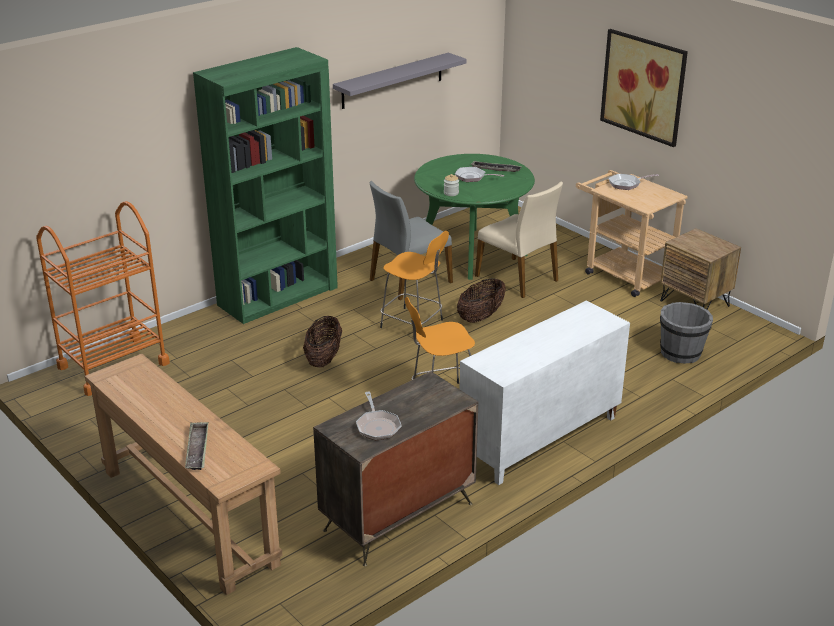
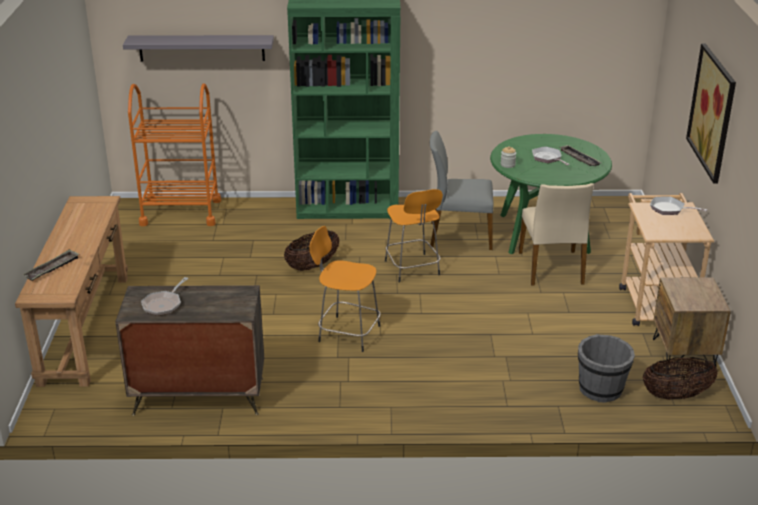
camera: 40 degrees right, 0 degrees up
(392, 80) = (510, 47): grey shelf -> grey shelf (201, 48)
(481, 317) = (473, 285): basket -> basket (676, 395)
(540, 439) = (375, 396): white cabinet -> none

